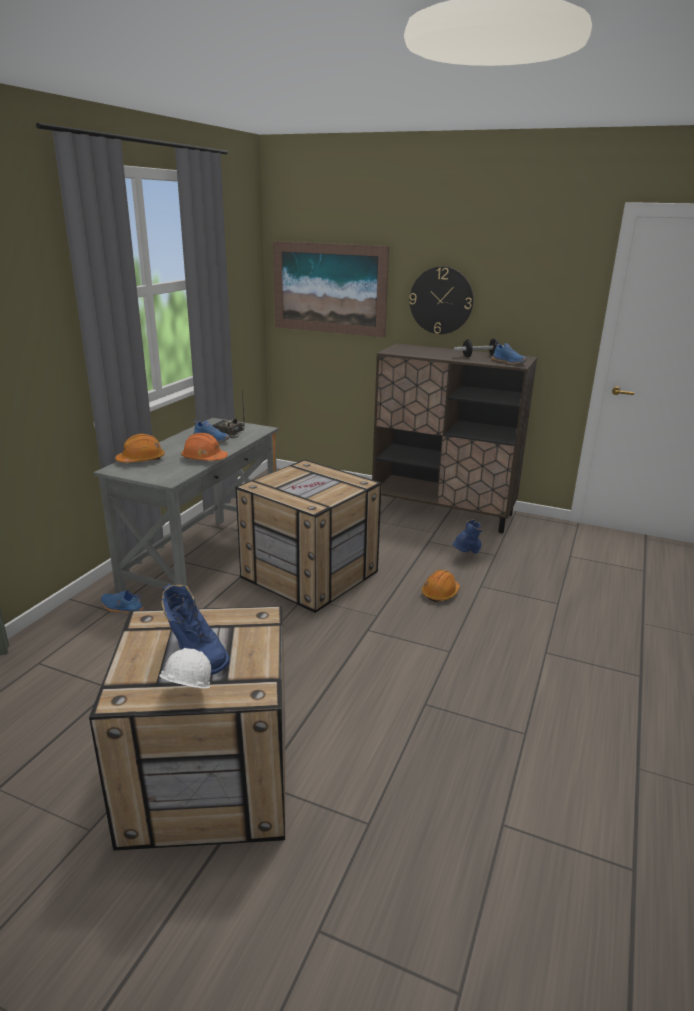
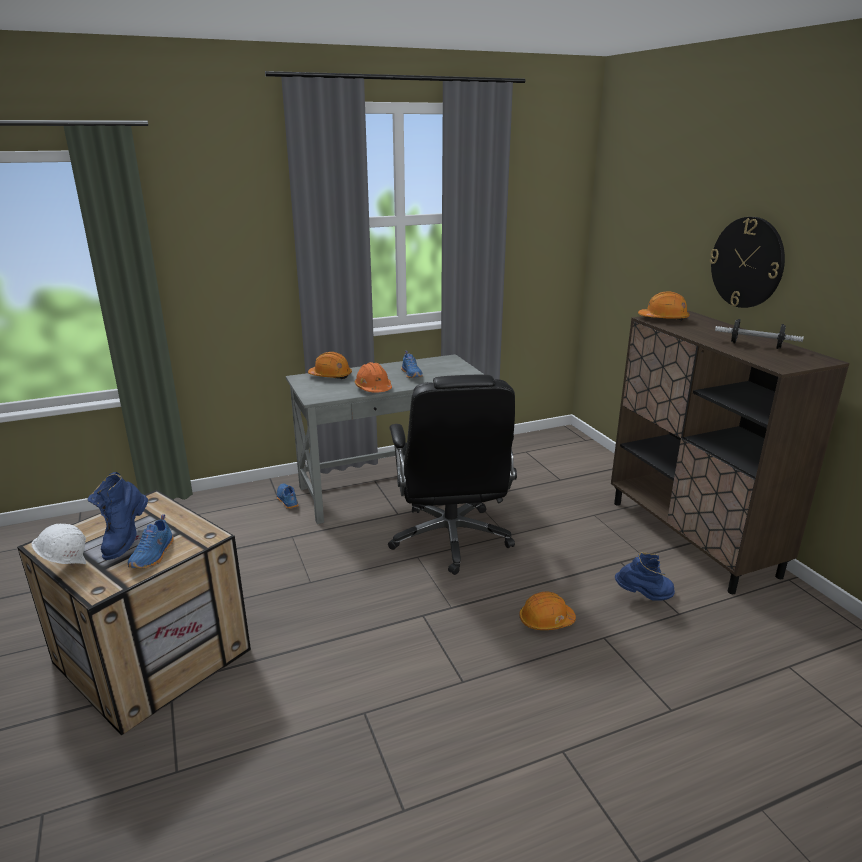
camera: 45 degrees right, 0 degrees up
(228, 433) = (438, 371): radio -> none
(308, 575) = (451, 539): crate -> black office chair
(329, 288) = (640, 234): picture -> none
(397, 350) = (663, 319): none -> orange hard hat
(509, 362) = (777, 361): blue shoe -> blue shoe (154, 555)

